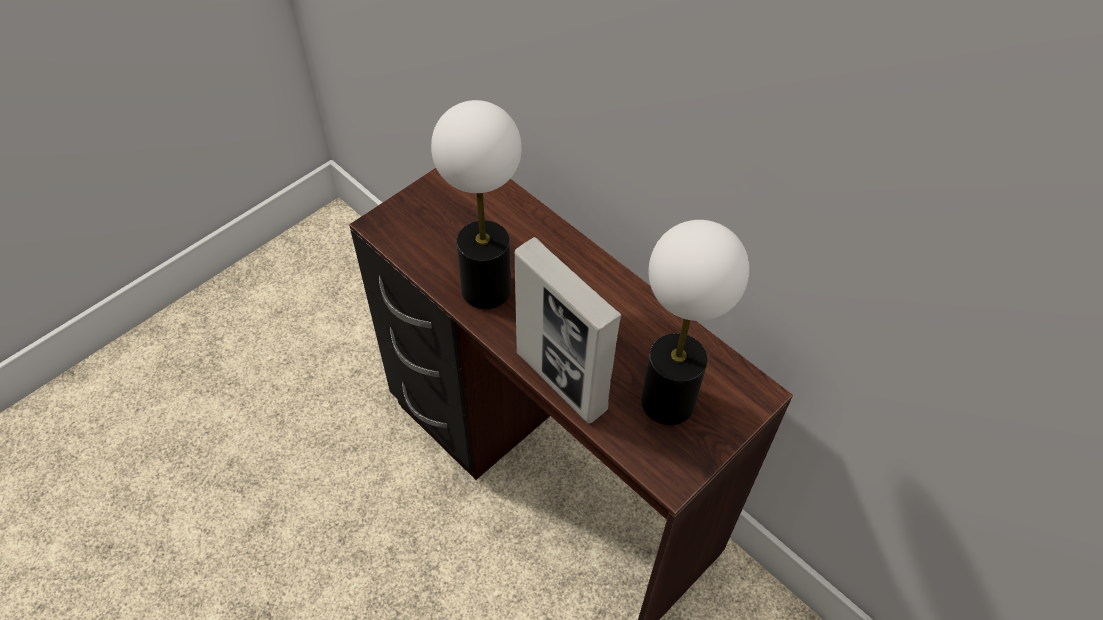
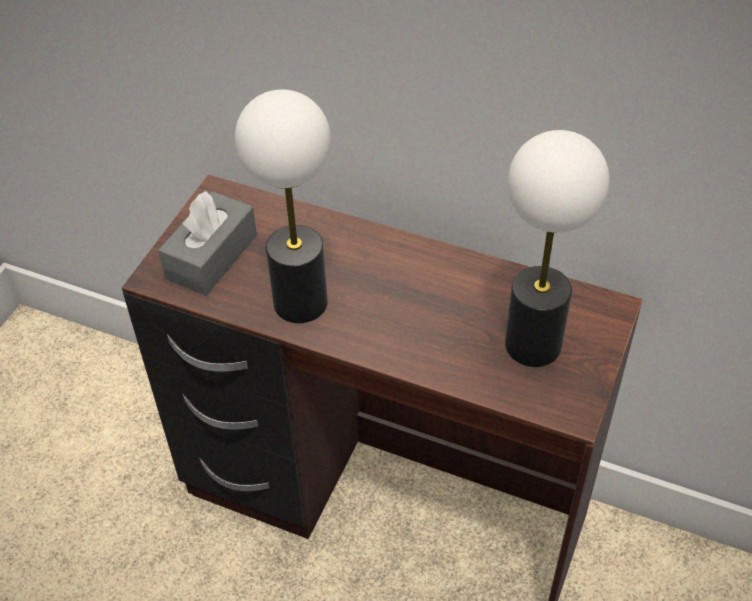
camera: 20 degrees left, 5 degrees down
(434, 221) = (211, 256): none -> grey tissue box
(561, 382) = (422, 362): picture frame -> none

